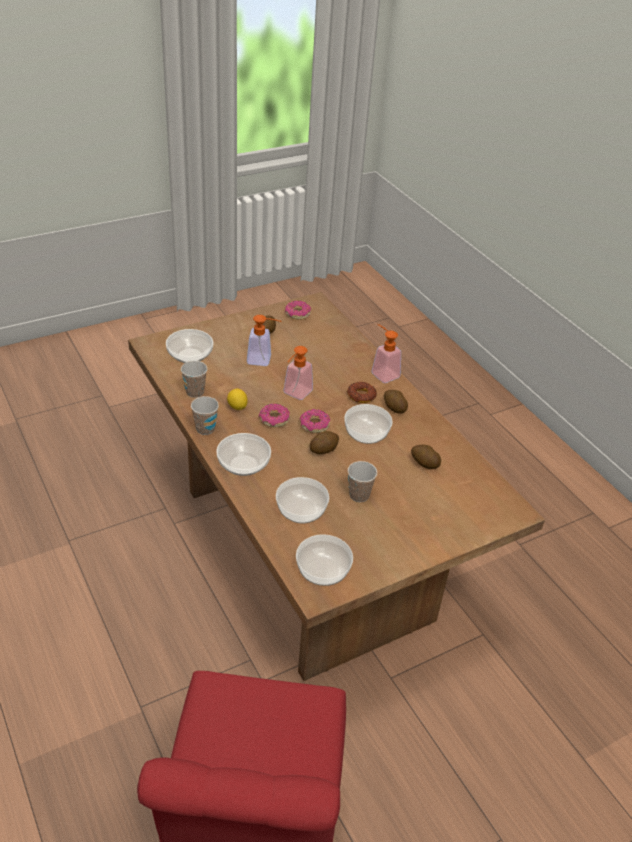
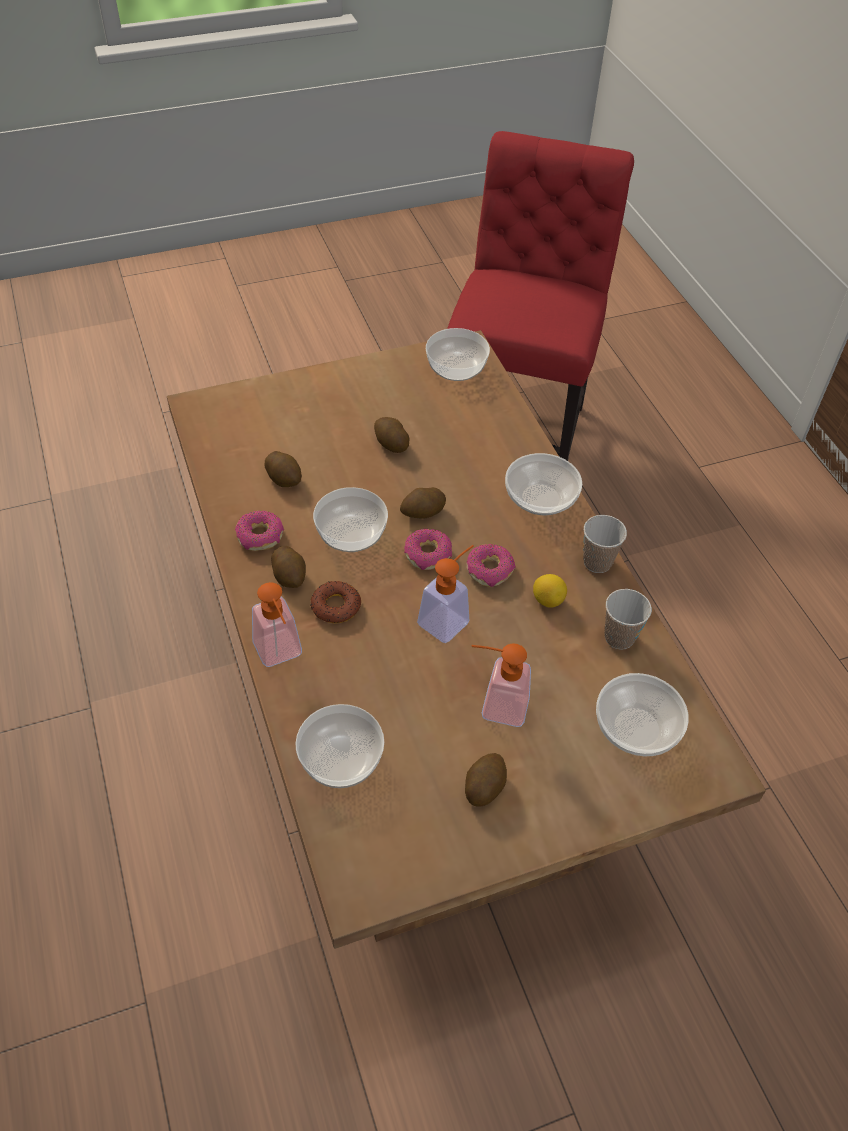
camera: 170 degrees left, 10 degrees up
(297, 314) = (408, 847): donut -> donut (260, 536)
(302, 510) = (468, 433): bowl -> bowl (339, 759)
(359, 495) = (391, 444): cup -> potato

